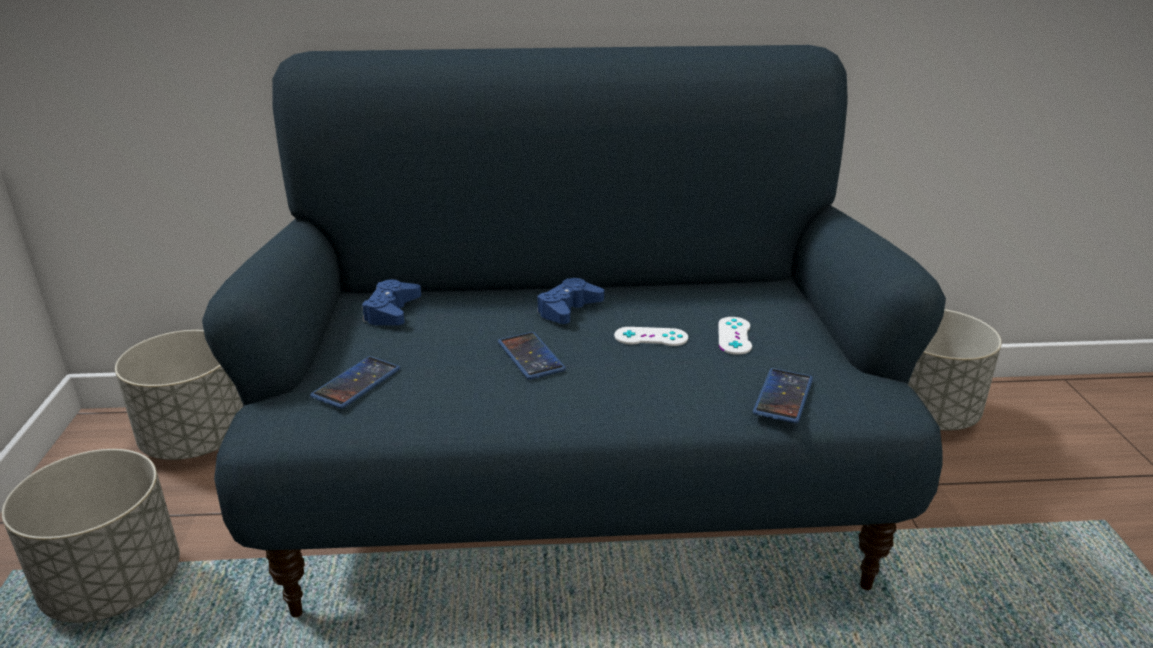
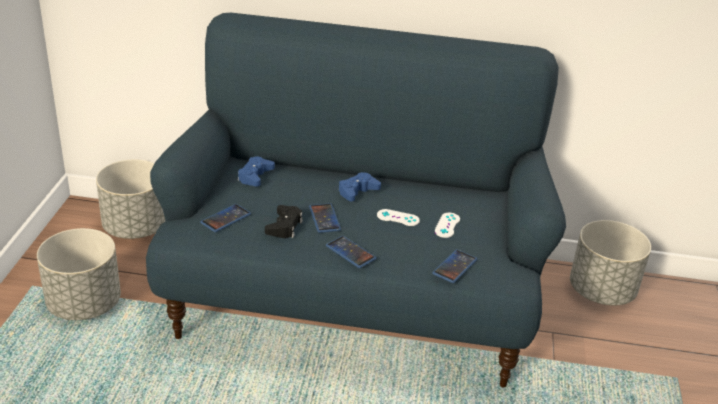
camera: 10 degrees right, 5 degrees up
(466, 379) = (284, 226): none -> black game controller
(597, 403) = (350, 252): none -> phone

